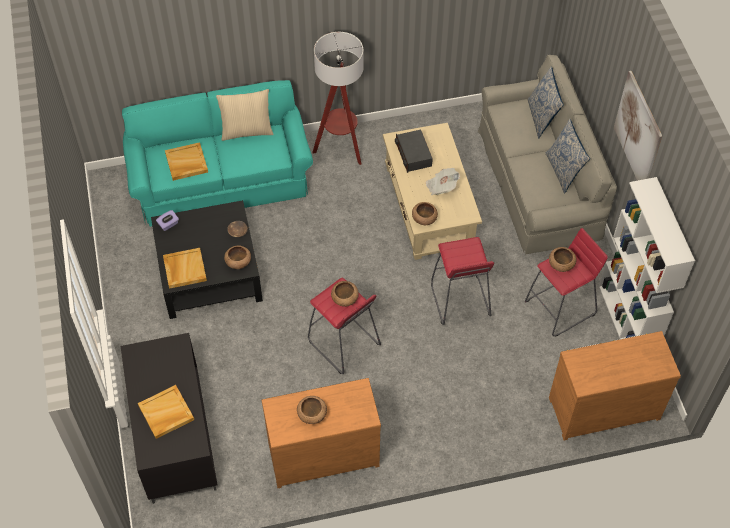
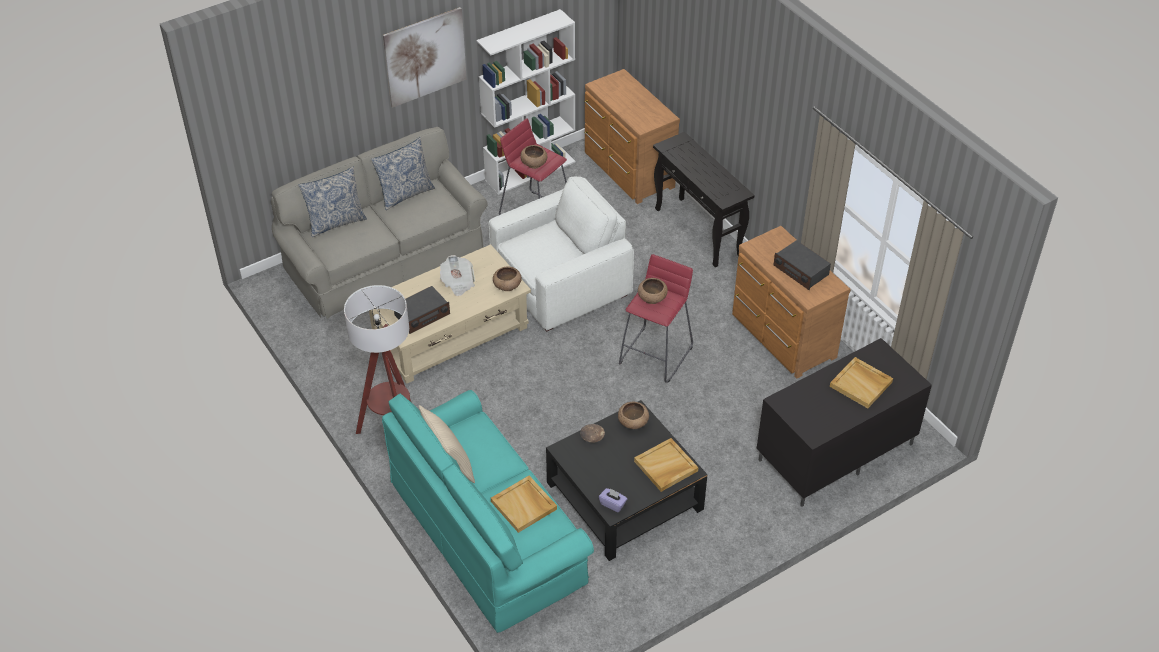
camera: 110 degrees left, 10 degrees down
(312, 415) = (801, 270): brown bowl -> radio
(459, 300) = (560, 283): red stool -> white armchair
(488, 436) = (698, 232): none -> black console table

